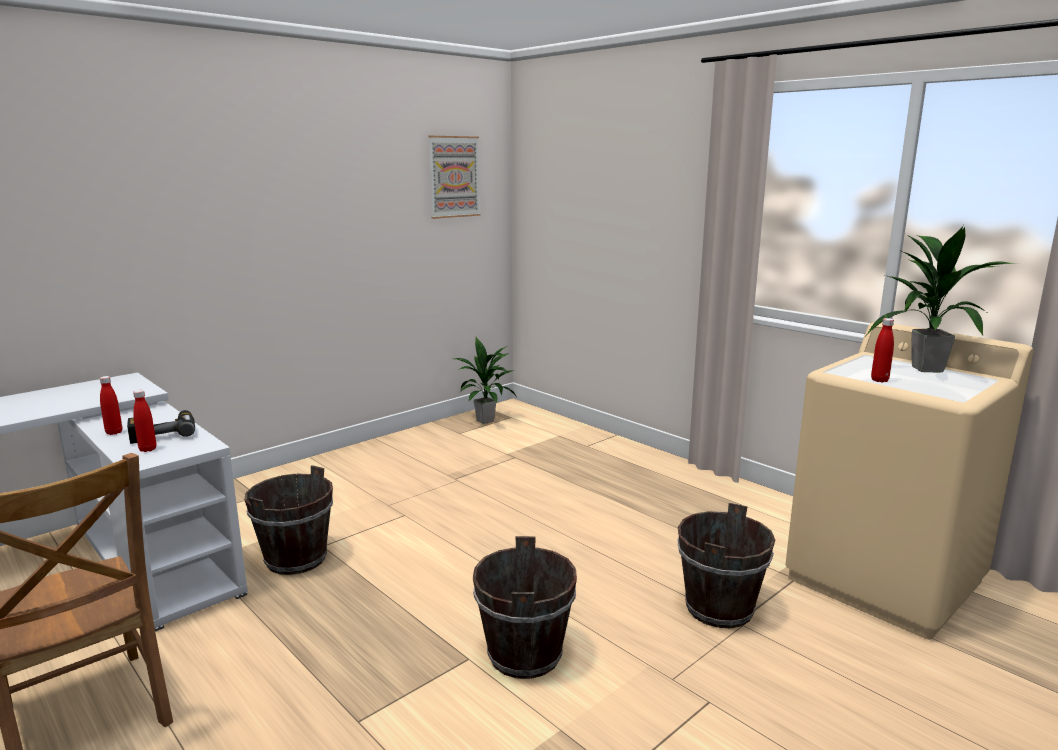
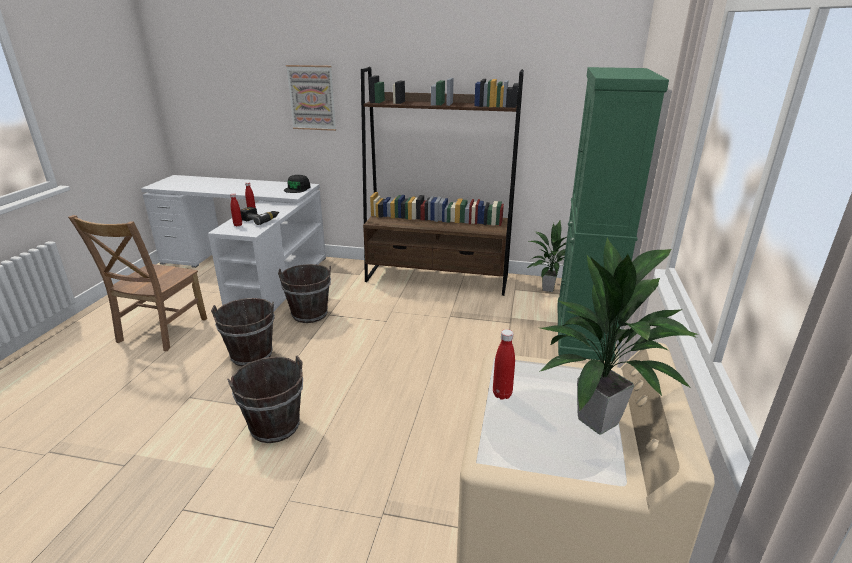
camera: 55 degrees right, 10 degrees up
(121, 385) = (297, 188): none -> black cap
(365, 458) = (437, 278): none -> brown bookcase
(454, 177) = (567, 80): picture -> picture (312, 98)
(574, 436) = (582, 330): none -> green cabinet
(718, 608) = (393, 496): brown bucket -> brown bucket (252, 355)

